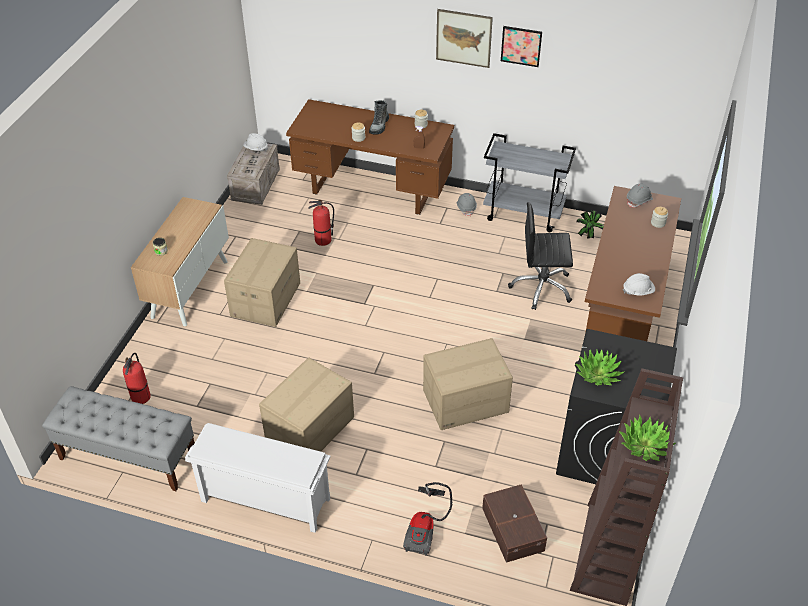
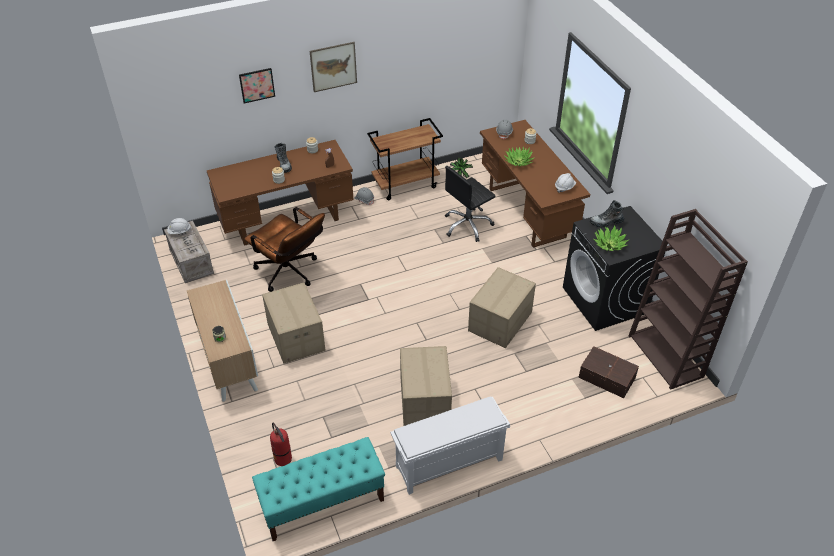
camera: 40 degrees left, 0 degrees up
(128, 456) = (322, 503): grey bench -> turquoise bench
(323, 241) = (290, 274): fire extinguisher -> brown office chair
(425, 528) = (561, 411): vacuum cleaner -> none
(521, 46) = (379, 56): picture -> picture (257, 85)
(524, 214) = (406, 184): grey cart -> brown cart
(624, 349) = (606, 222): none -> boot
(645, 445) = (702, 261): potted plant -> potted plant (518, 161)

